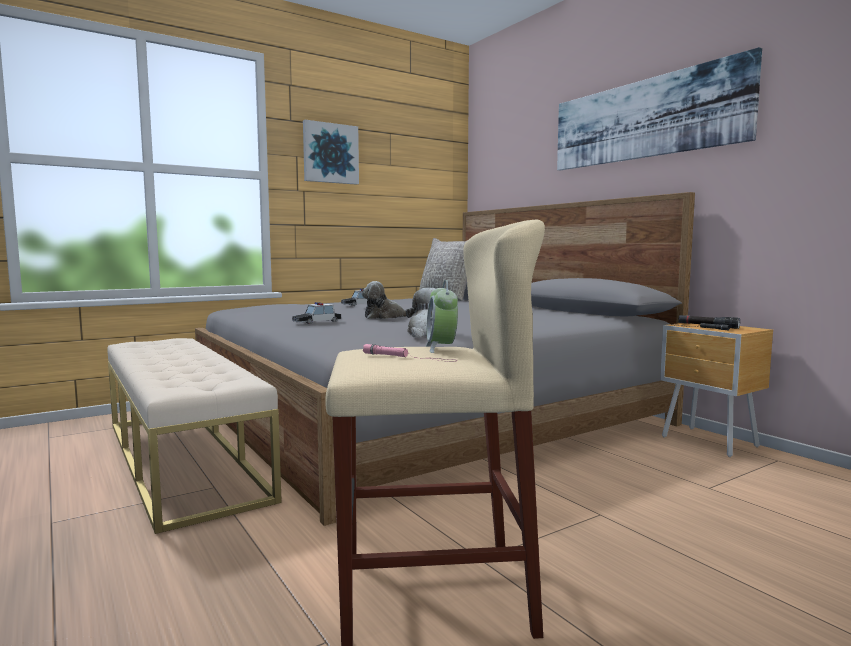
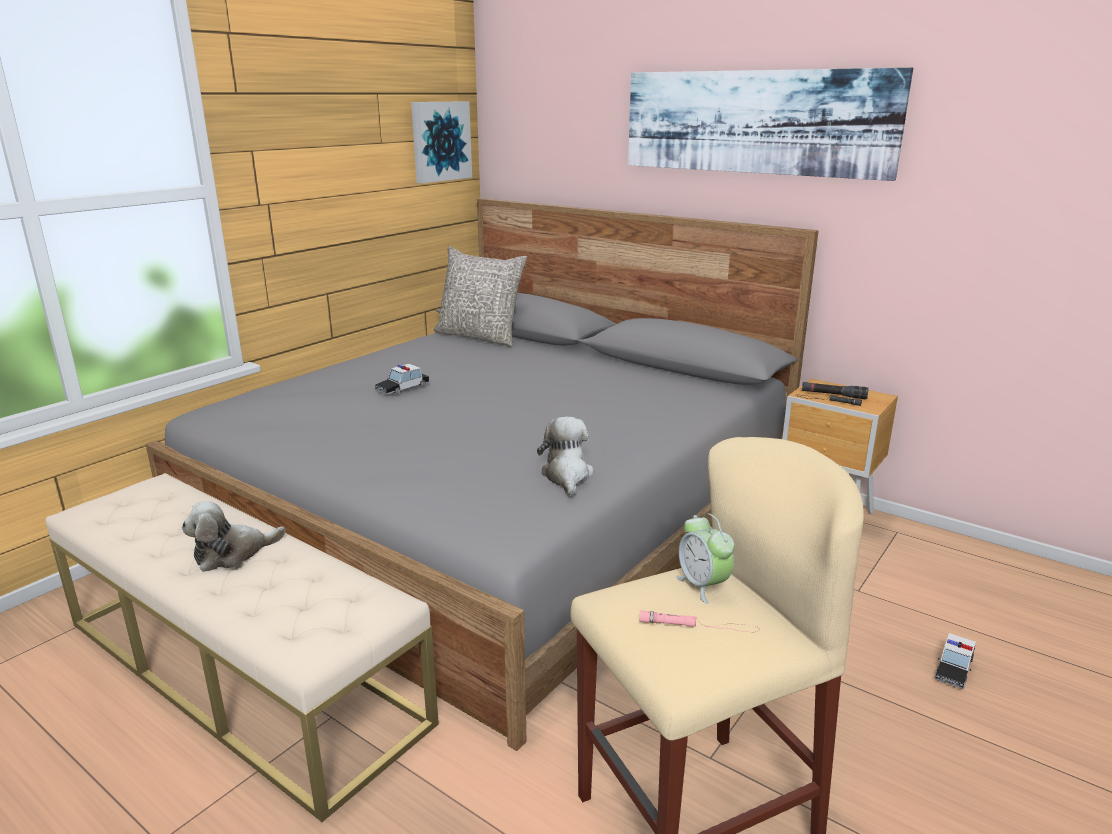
camera: 20 degrees left, 15 degrees up
(316, 322) = (393, 456): toy car -> toy car (954, 668)
(330, 153) = (300, 139): picture -> picture (440, 141)
(385, 317) = (461, 419): plush toy -> plush toy (232, 553)

